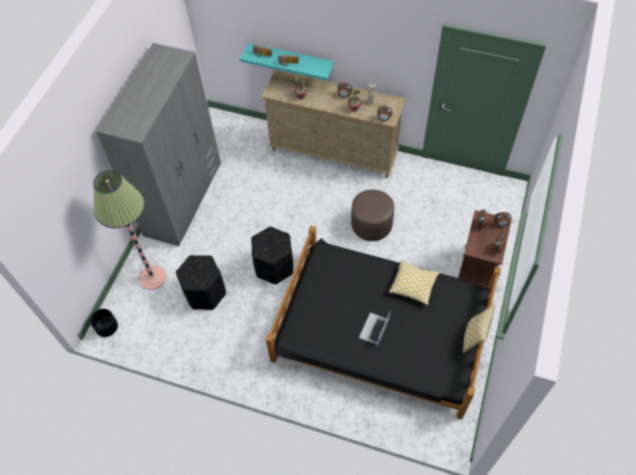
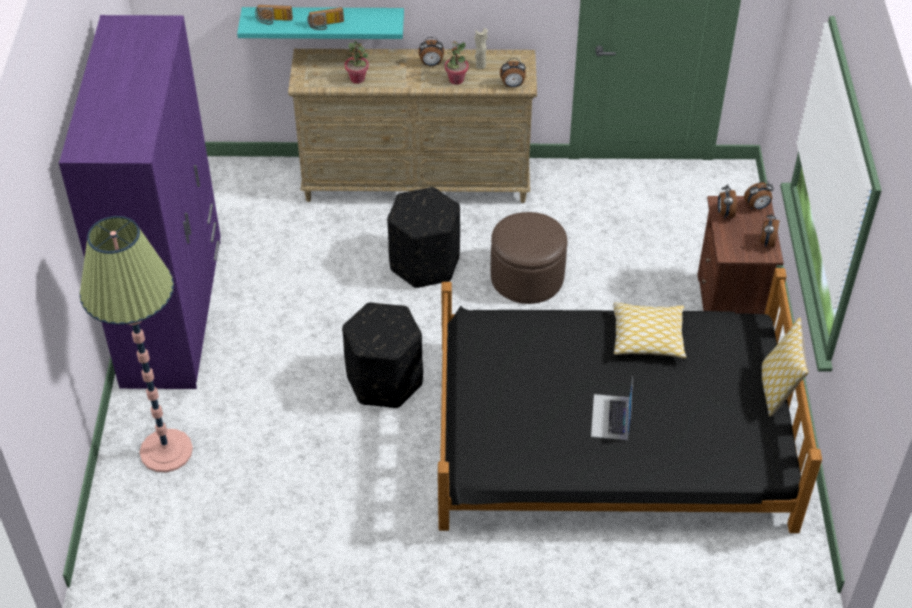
camera: 20 degrees left, 10 degrees down
(107, 328) = (112, 554): black planter -> none
(183, 199) = (173, 311): grey wardrobe -> purple wardrobe
(205, 293) = (276, 452): black ottoman -> black ottoman (425, 263)

